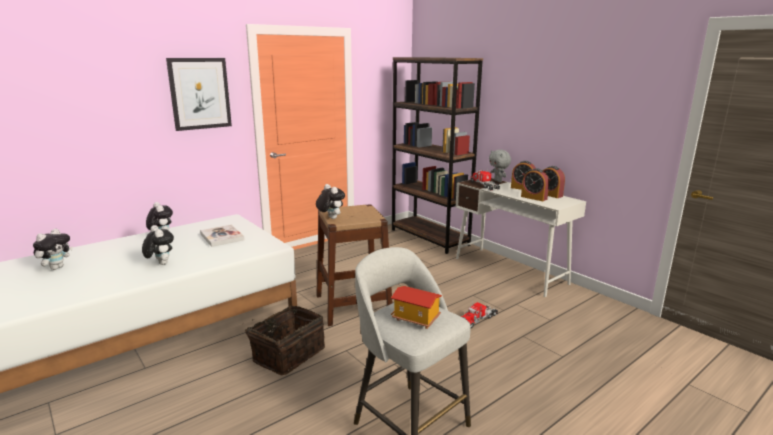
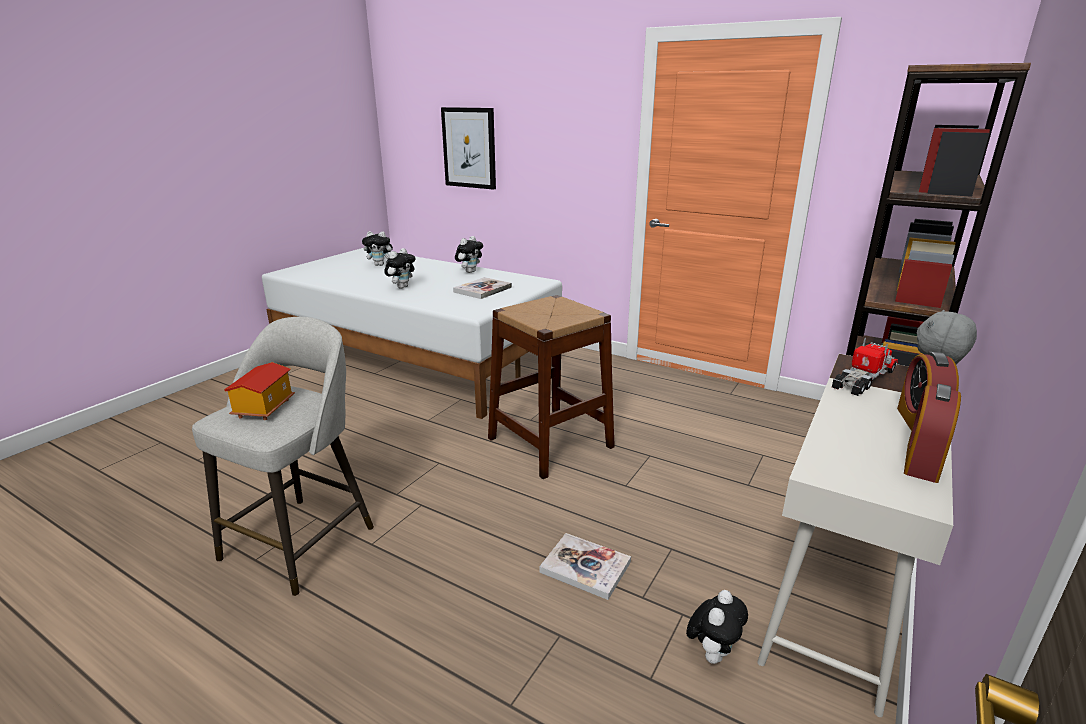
camera: 70 degrees right, 5 degrees up
(200, 93) = (576, 125): picture -> picture (469, 148)
(287, 354) = (417, 429): basket -> none
(330, 218) = (524, 305): plush toy -> plush toy (712, 653)
(478, 319) = (585, 567): toy truck -> book
(534, 198) = (852, 441): alarm clock -> none

